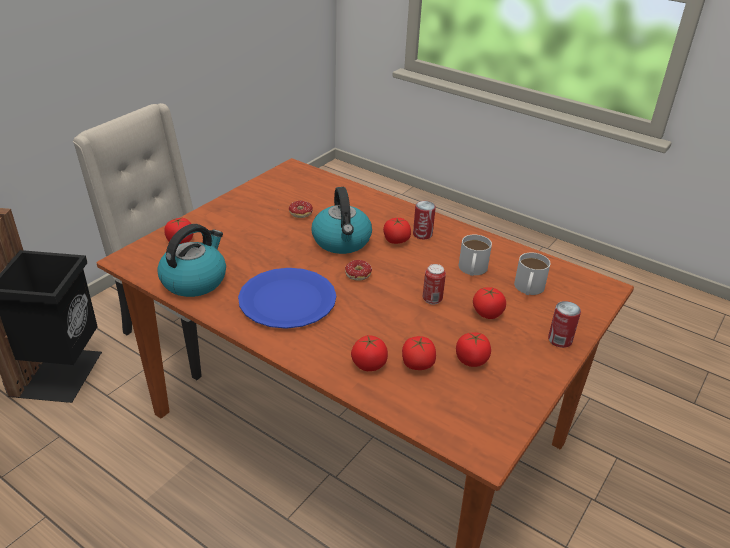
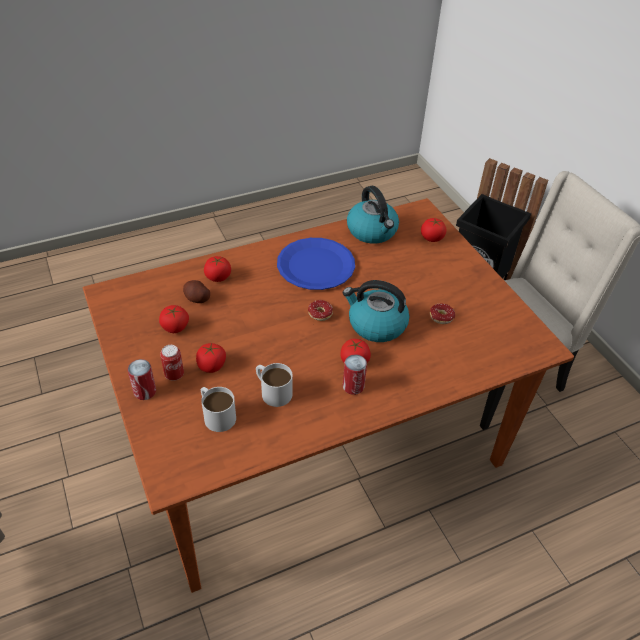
camera: 120 degrees right, 10 degrees up
(417, 364) = (197, 298): tomato -> potato
(432, 299) = (255, 341): can -> can (174, 374)

